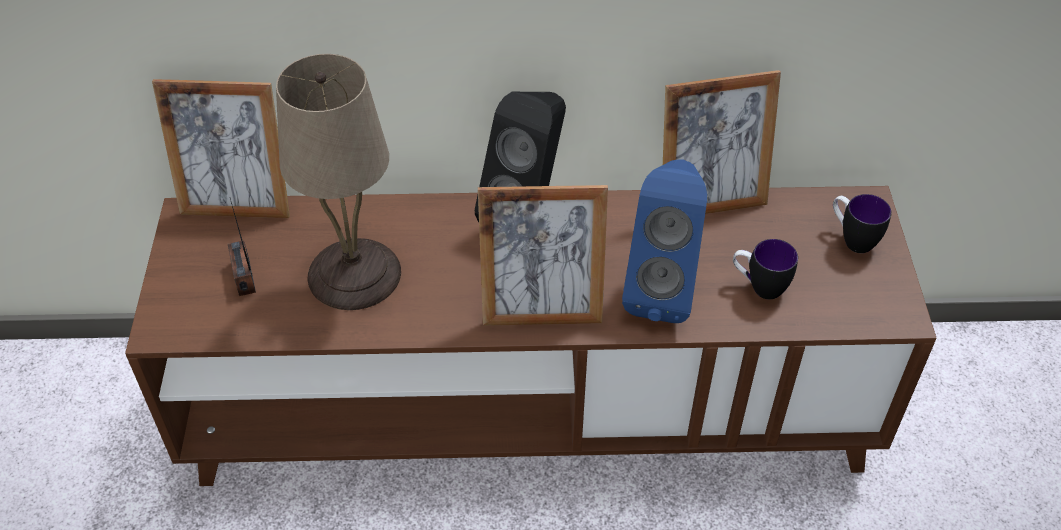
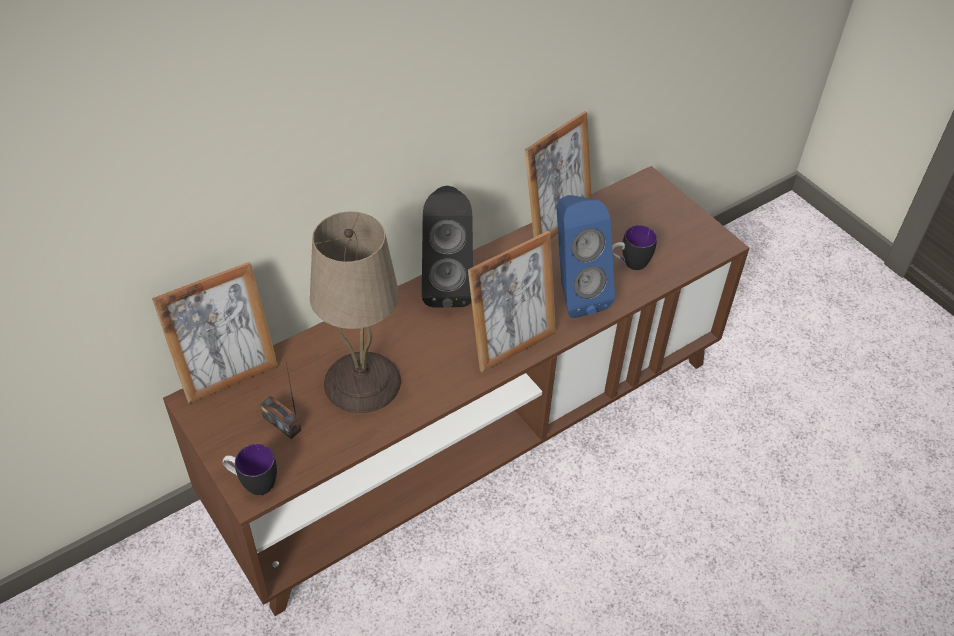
camera: 35 degrees left, 0 degrees up
(852, 239) = (658, 208): mug -> mug (253, 483)

